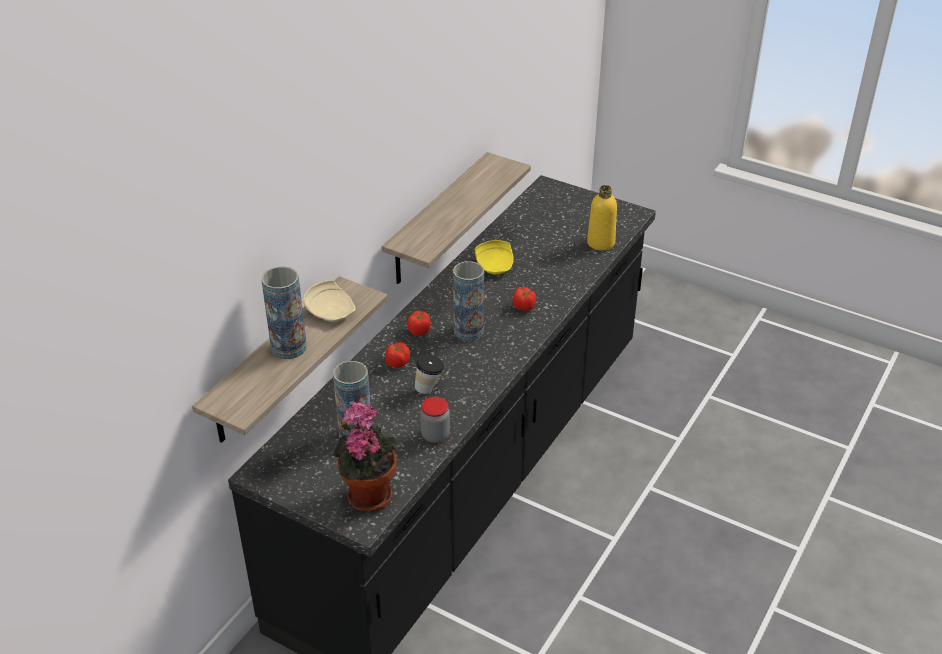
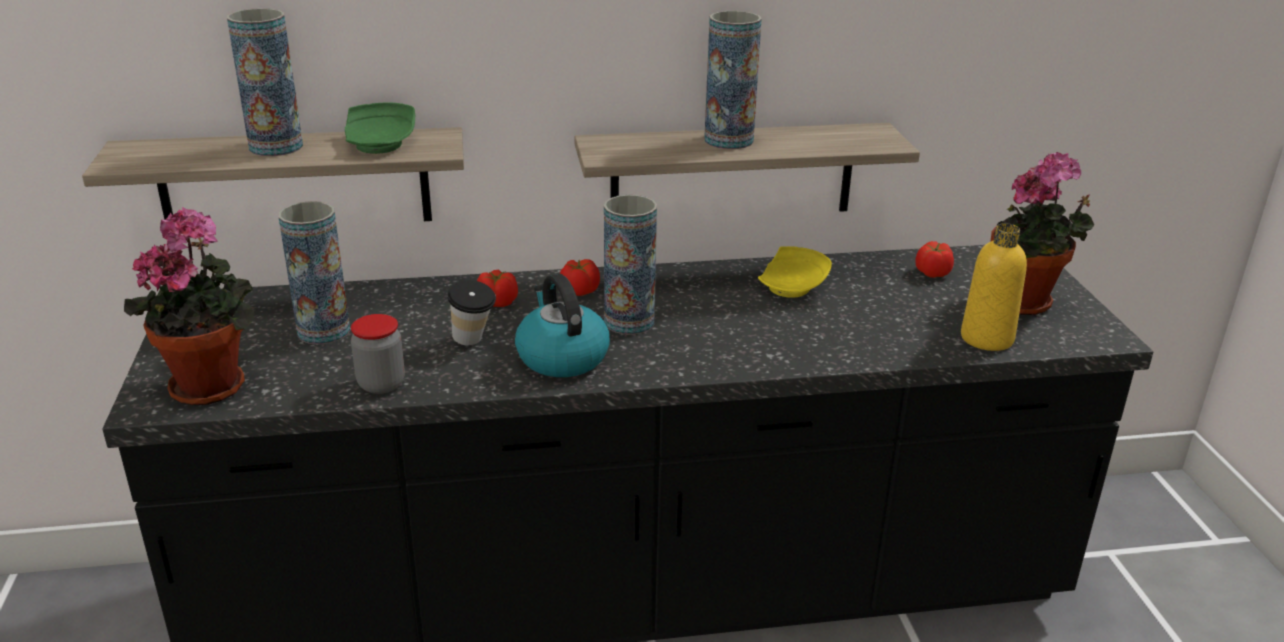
camera: 50 degrees right, 10 degrees down
(331, 311) = (381, 143): beige plate -> green plate
(451, 206) = (728, 140): none -> vase
(476, 367) = (561, 357): none -> kettle
(524, 306) = (743, 339): tomato -> tomato (932, 273)
(587, 215) = (1024, 304): none -> potted plant

